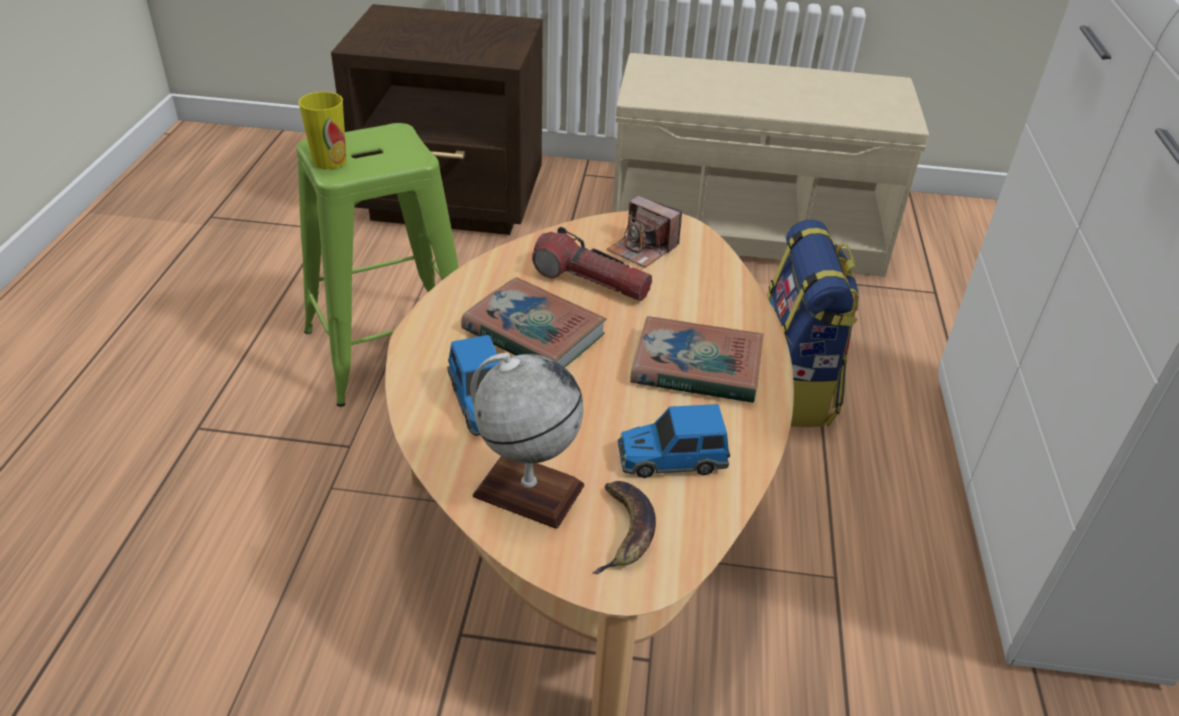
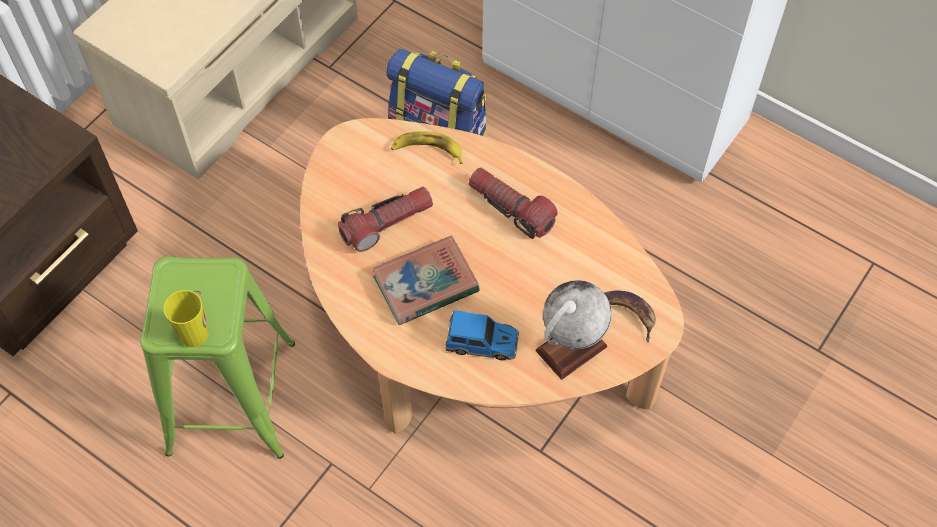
camera: 60 degrees left, 20 degrees up
(642, 249) = (367, 174): camera -> none
(671, 459) = (582, 263): toy car -> none
(696, 367) = (511, 208): book -> flashlight
(713, 279) = (427, 150): none -> banana

